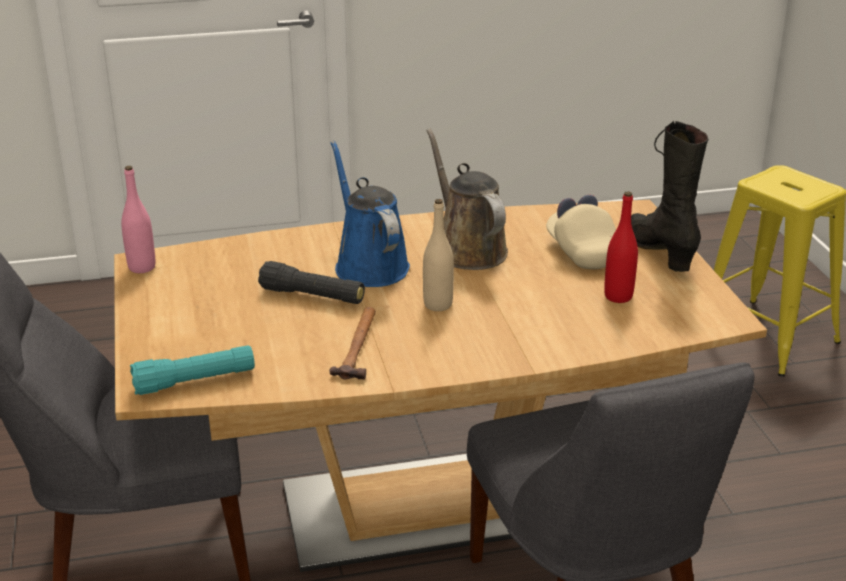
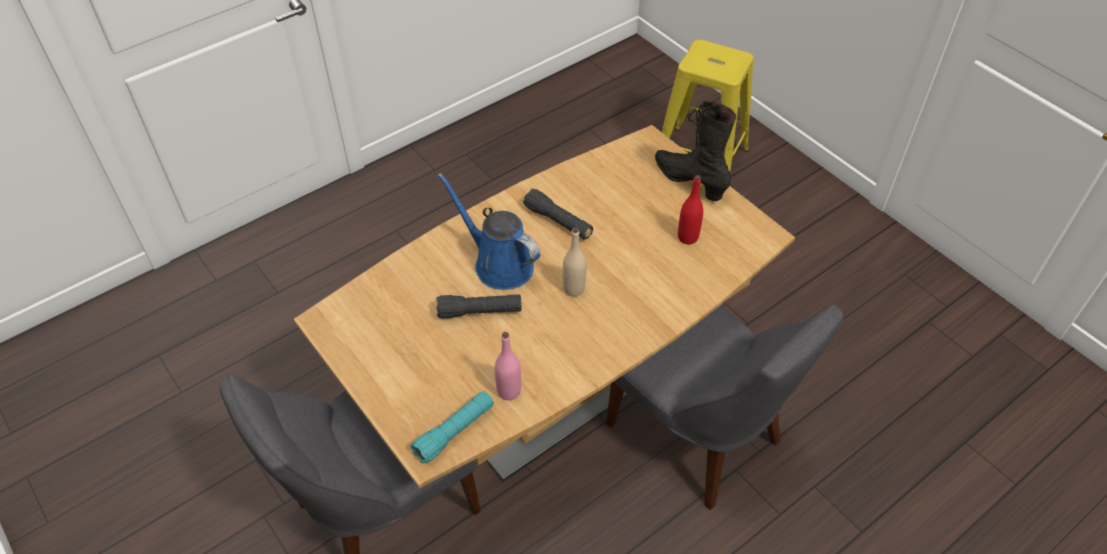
camera: 25 degrees left, 20 degrees up
(142, 267) = (327, 326): pink bottle -> pink bottle (509, 391)
(359, 346) = (546, 351): hammer -> none
(467, 249) = (558, 222): brown watering can -> black flashlight
(581, 252) = (638, 198): beige cap -> none

